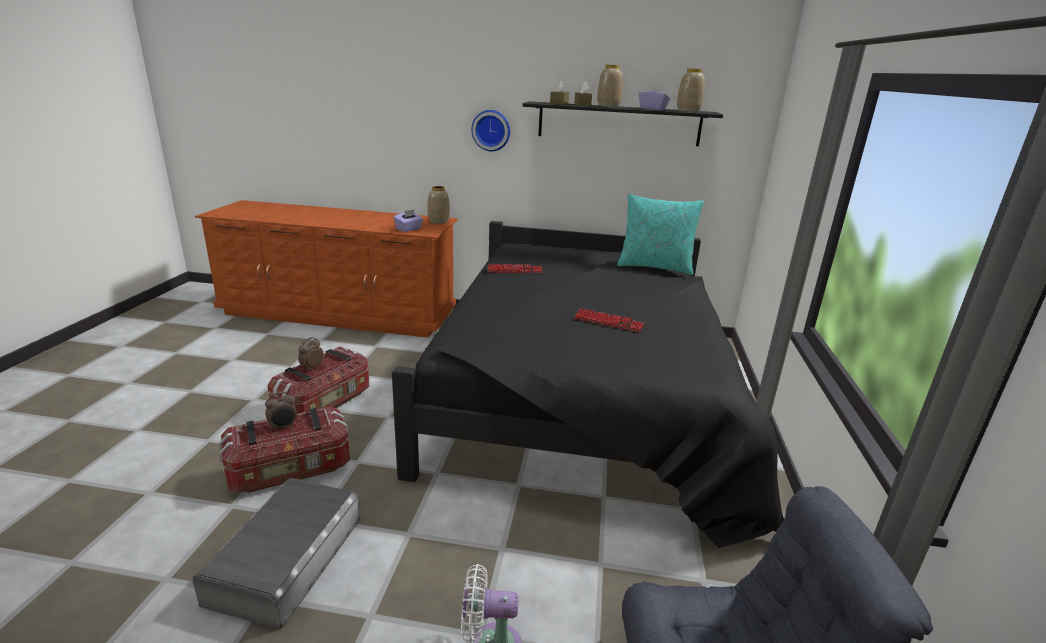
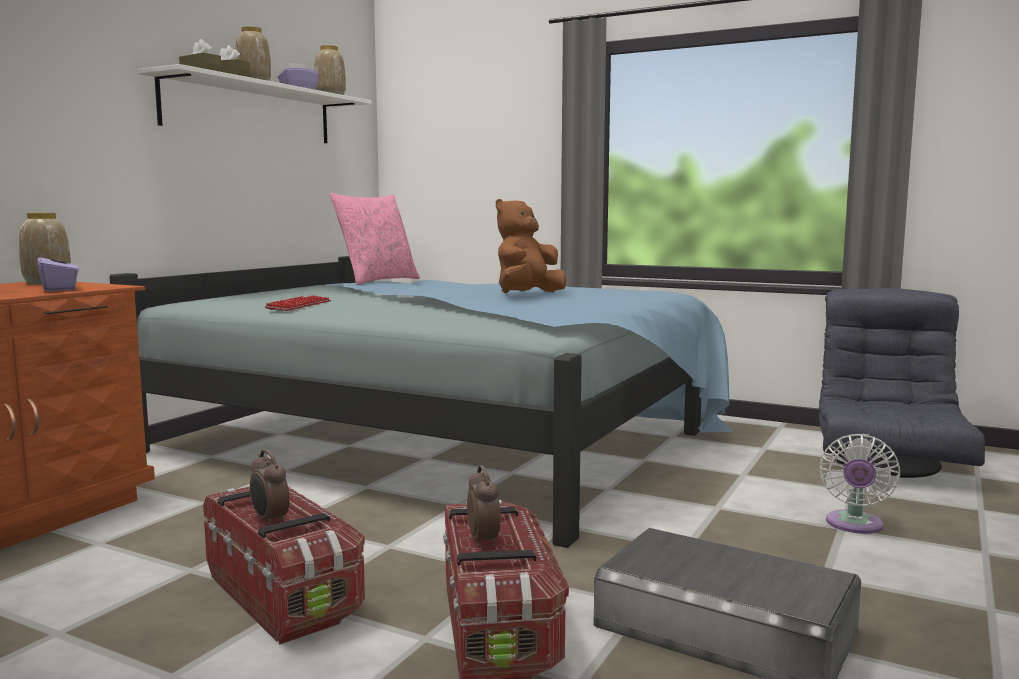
camera: 70 degrees left, 15 degrees down
(491, 130) = (85, 113): wall clock -> none
(585, 397) = (446, 440): black bed -> blue bed
(608, 322) = (527, 294): keyboard -> brown plush toy
(618, 124) = (250, 112): black shelf -> white shelf
(655, 267) = (377, 281): turquoise pillow -> pink pillow

